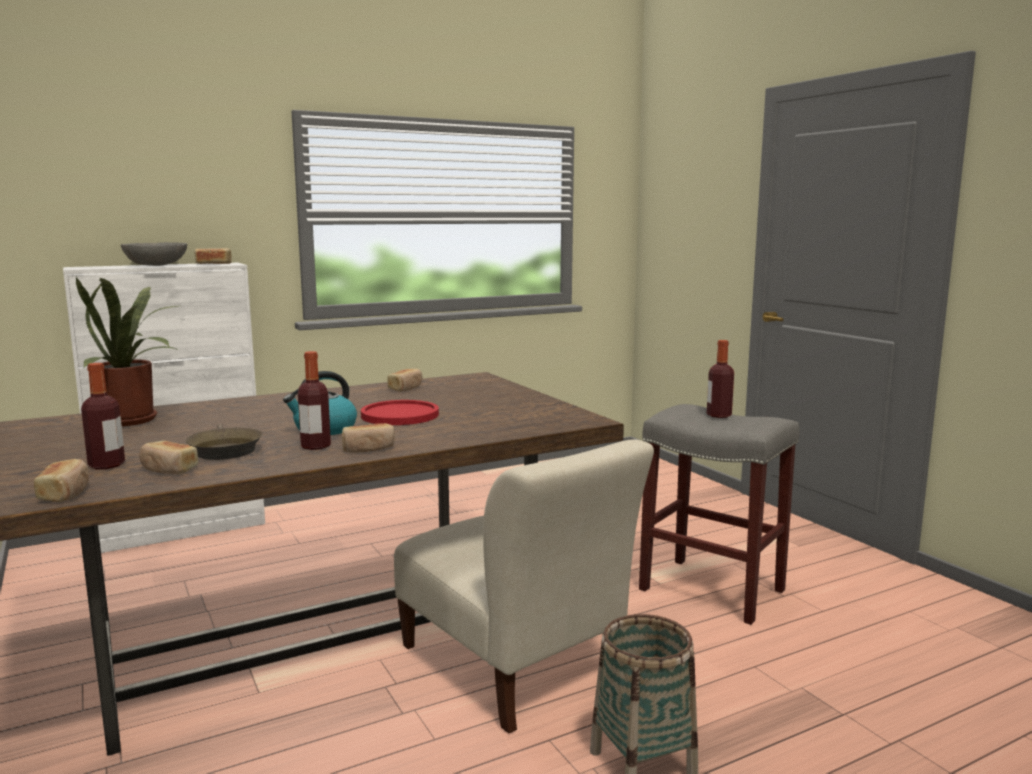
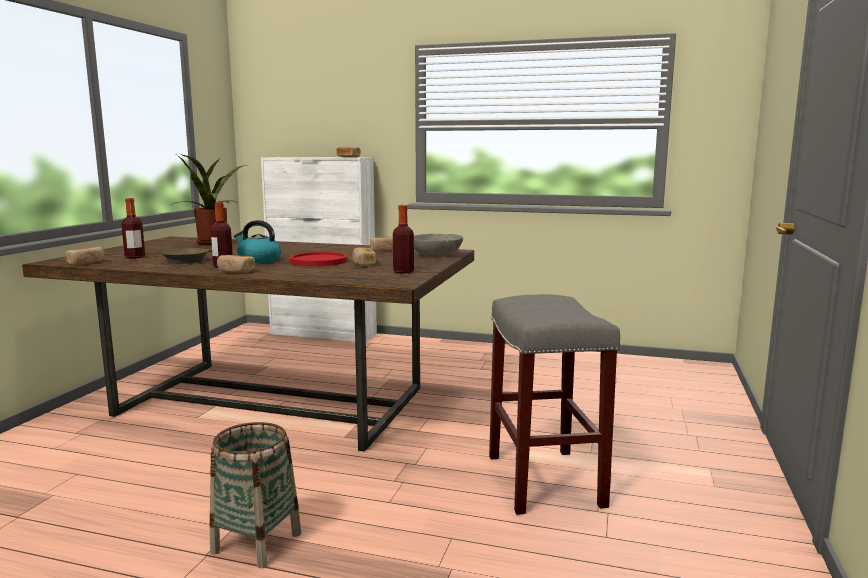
camera: 45 degrees right, 0 degrees up
(156, 265) = (317, 157): grey bowl -> grey bowl (436, 255)
(168, 469) = (142, 262): bread -> bread (363, 264)
(514, 667) = (314, 461): beige chair -> none
(719, 415) = (554, 307): bottle -> bottle (403, 271)

